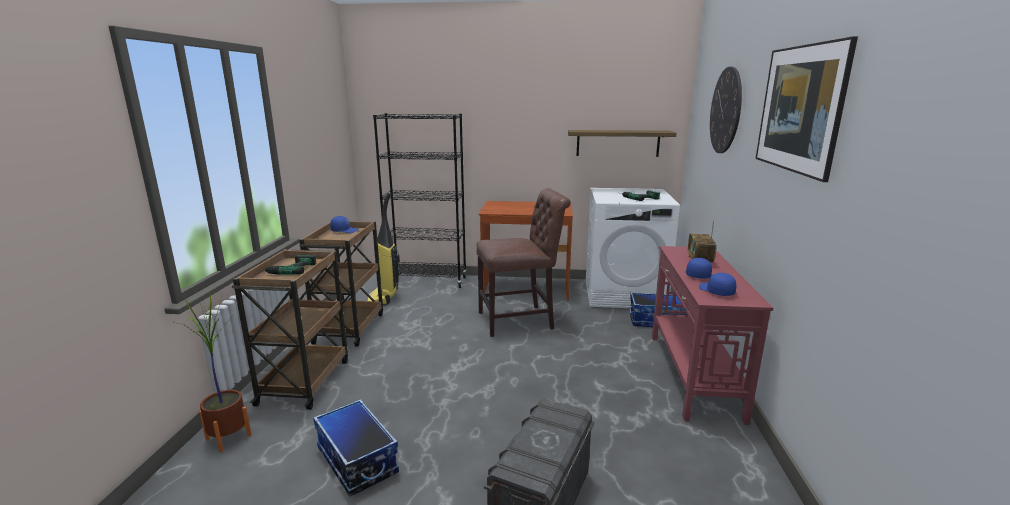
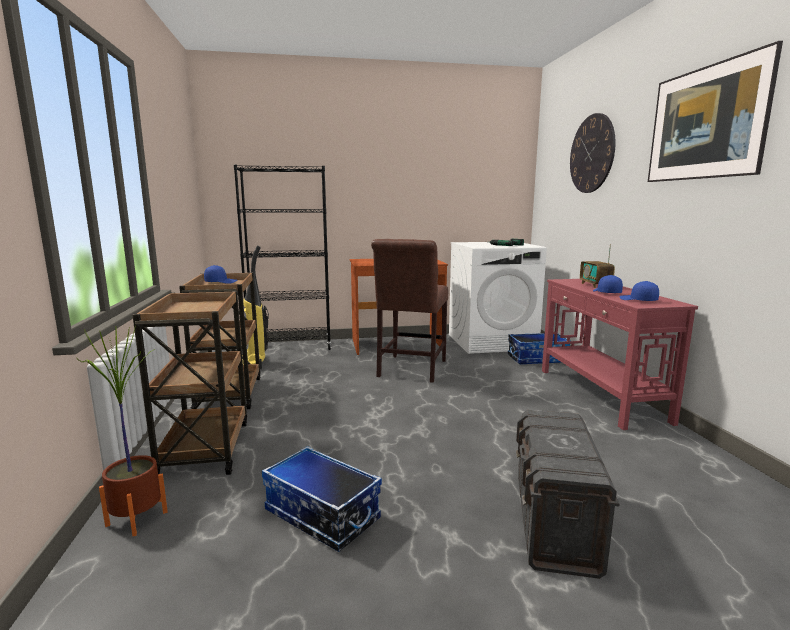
camera: 15 degrees left, 5 degrees down
(287, 269) = (187, 309): power drill -> none
(520, 320) = (410, 370): brown chair -> brown chair turned 135 degrees clockwise
(617, 143) = (474, 198): shelf -> none

